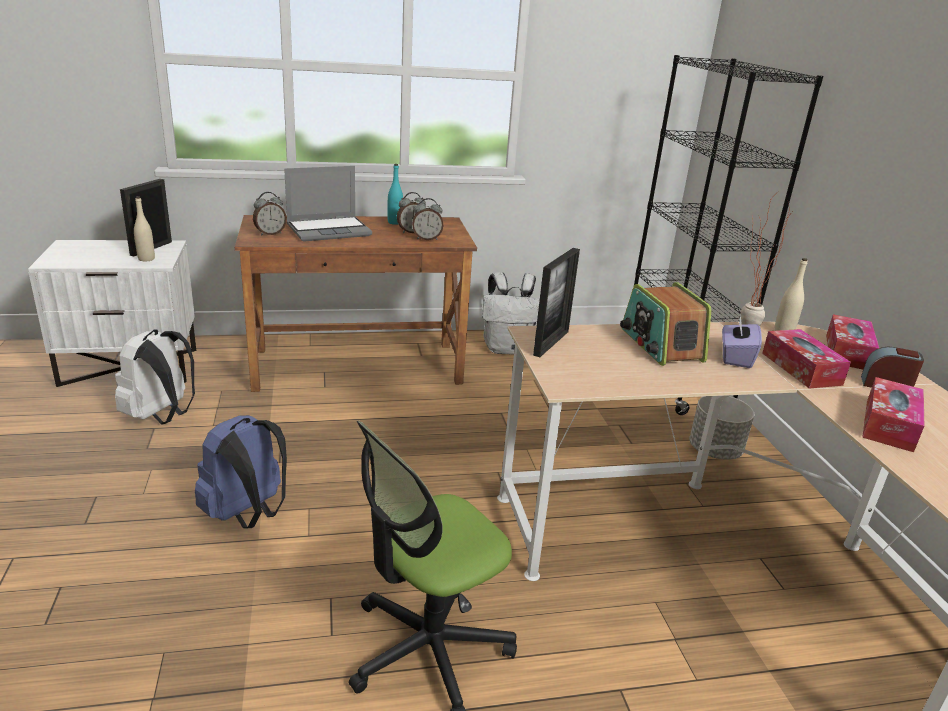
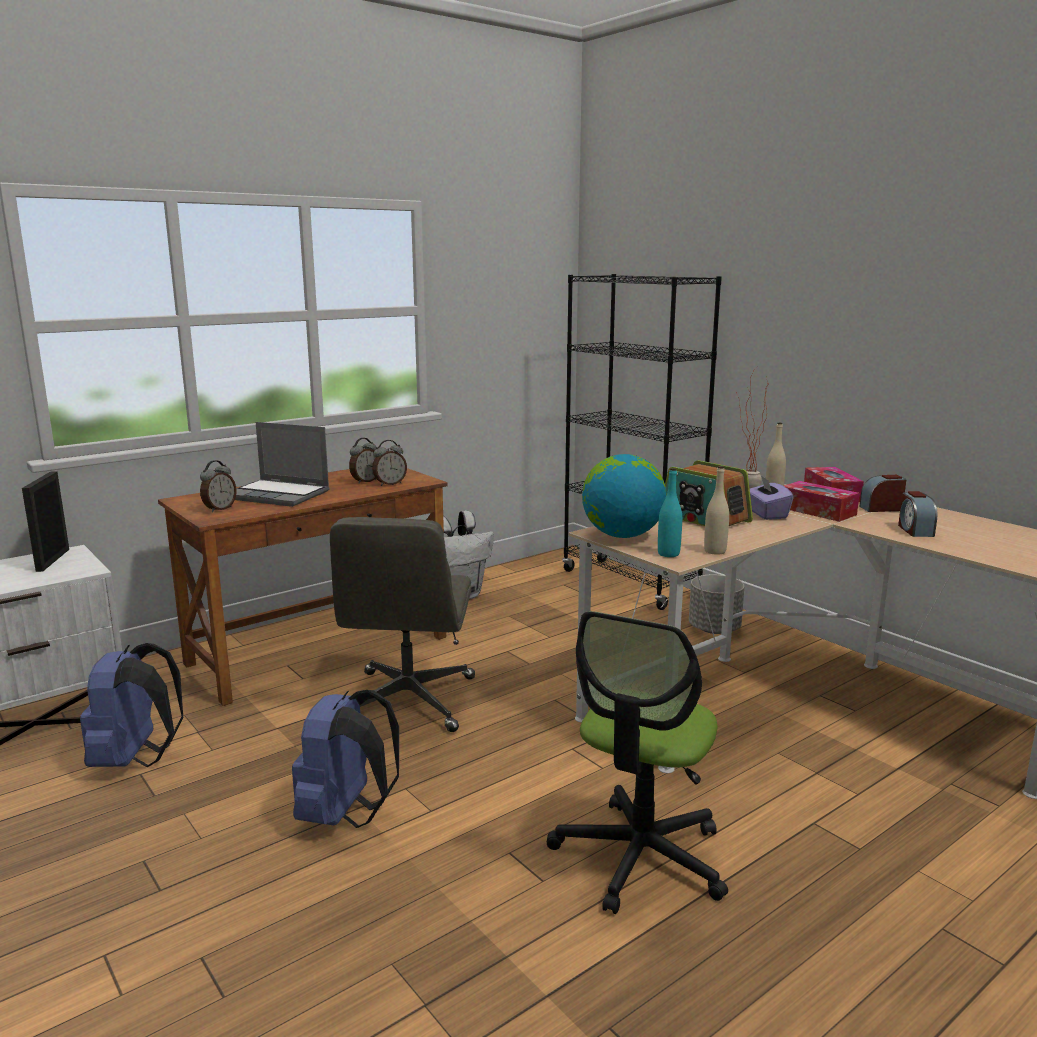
camera: 25 degrees left, 10 degrees down
(146, 259) = (63, 570): beige bottle -> beige bottle (715, 551)
(161, 415) = (135, 759): white backpack -> blue backpack
(329, 230) = (279, 495): laptop -> laptop turned 75 degrees clockwise
(380, 433) = (408, 702): none -> grey office chair
(394, 222) = (335, 477): turquoise bottle -> turquoise bottle (668, 554)
(551, 343) = (622, 535): picture frame -> globe
(889, 425) = (914, 530): tissue box -> alarm clock

